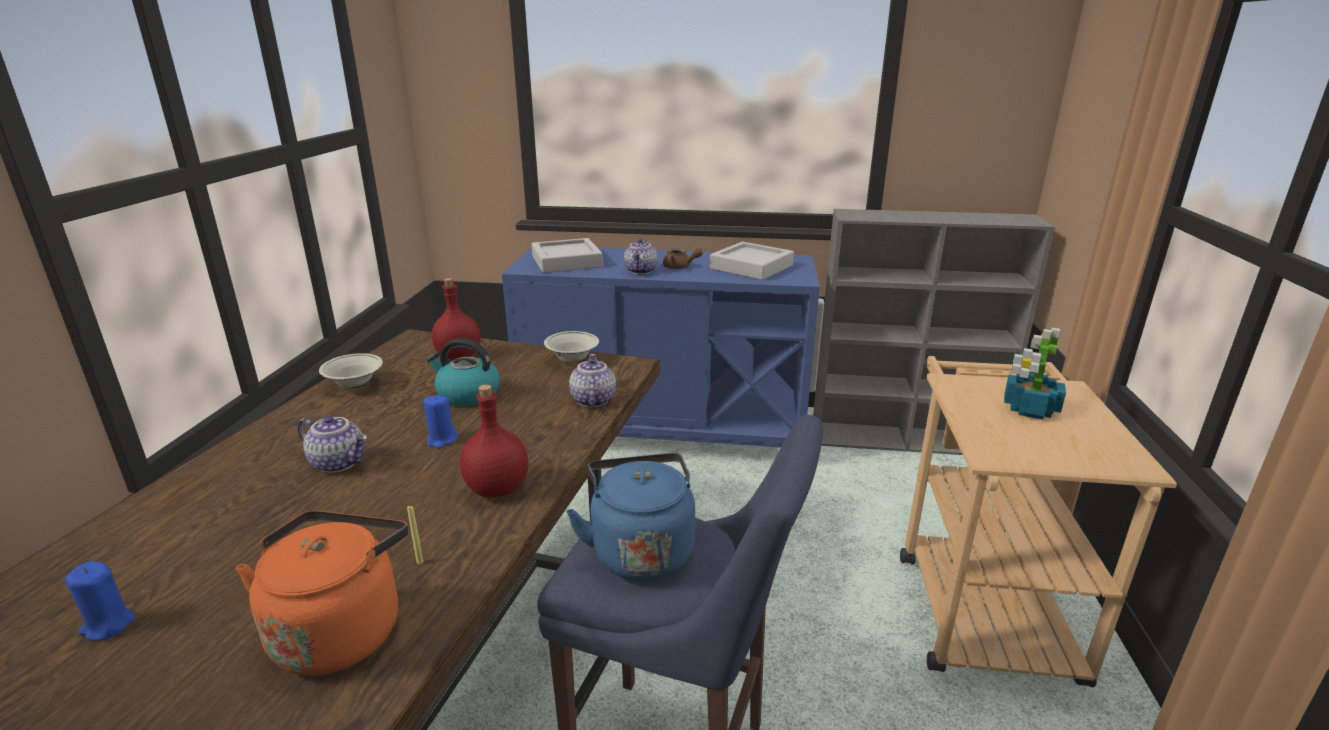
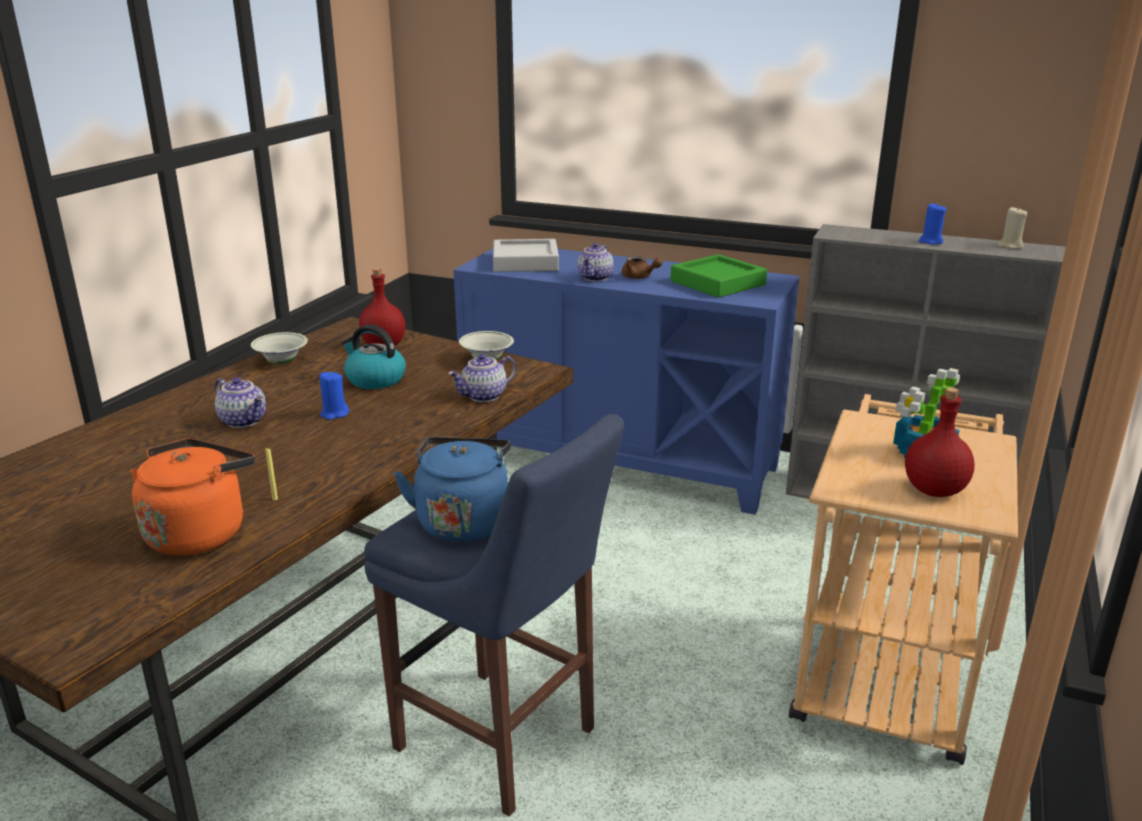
camera: 15 degrees right, 0 degrees up
(108, 625) = (46, 506): blue candle -> blue candle (930, 242)
(496, 489) = (360, 456): red bottle -> red bottle (933, 490)
(592, 400) = (484, 396): teapot -> teapot turned 135 degrees counterclockwise
(751, 267) = (717, 283): grey tray -> green tray
(997, 217) = (1010, 246): none -> beige candle

